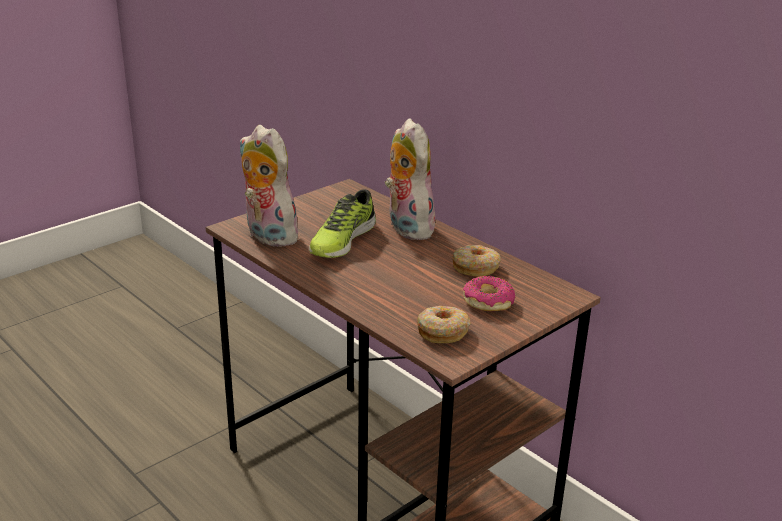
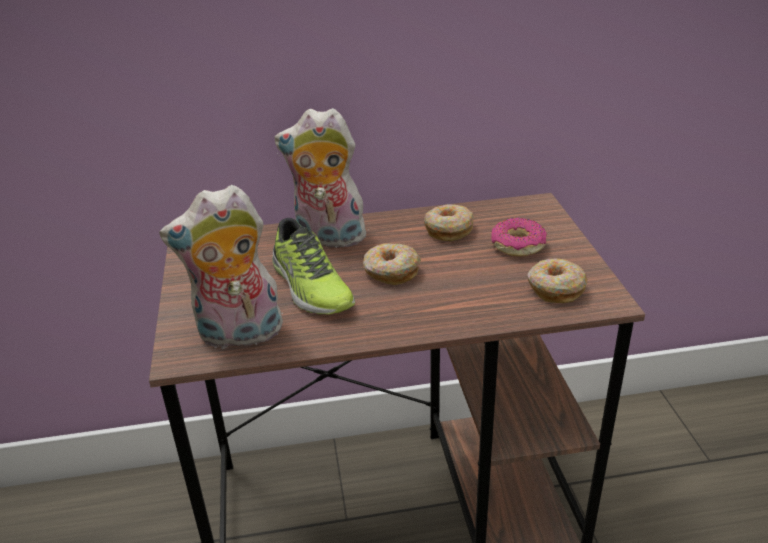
camera: 55 degrees left, 5 degrees up
(391, 262) = (391, 272): none -> donut

